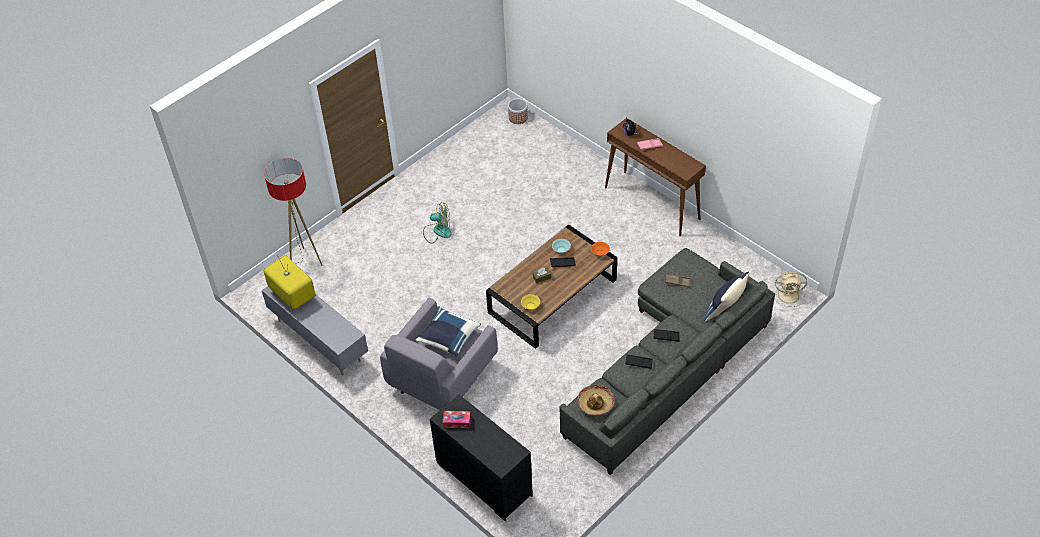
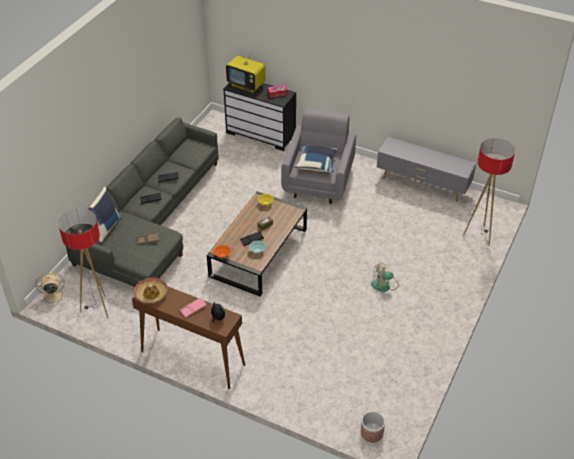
camera: 160 degrees right, 5 degrees down
(292, 295) = (450, 164): television -> television (246, 85)
(595, 403) = (193, 149): hat -> hat (151, 294)
(740, 270) = (97, 308): none -> floor lamp

